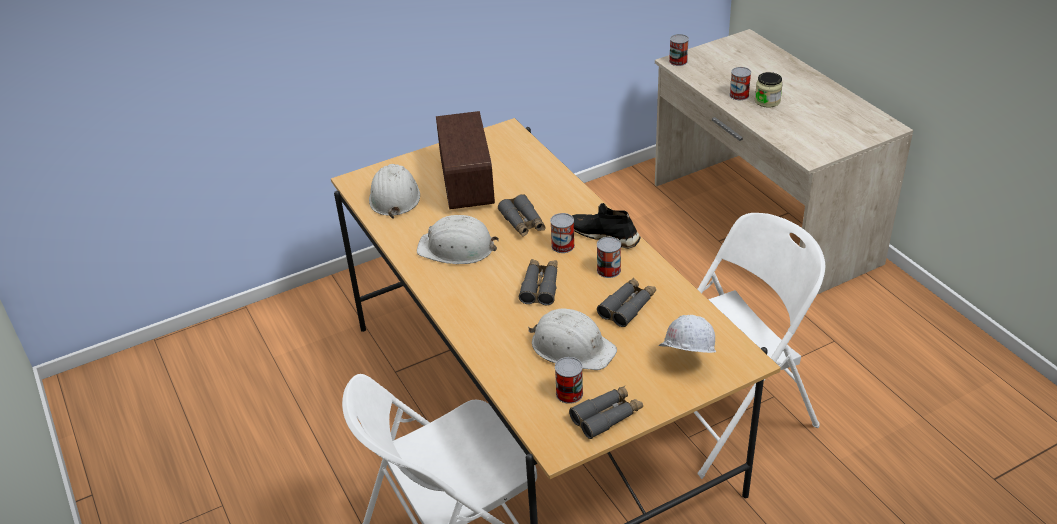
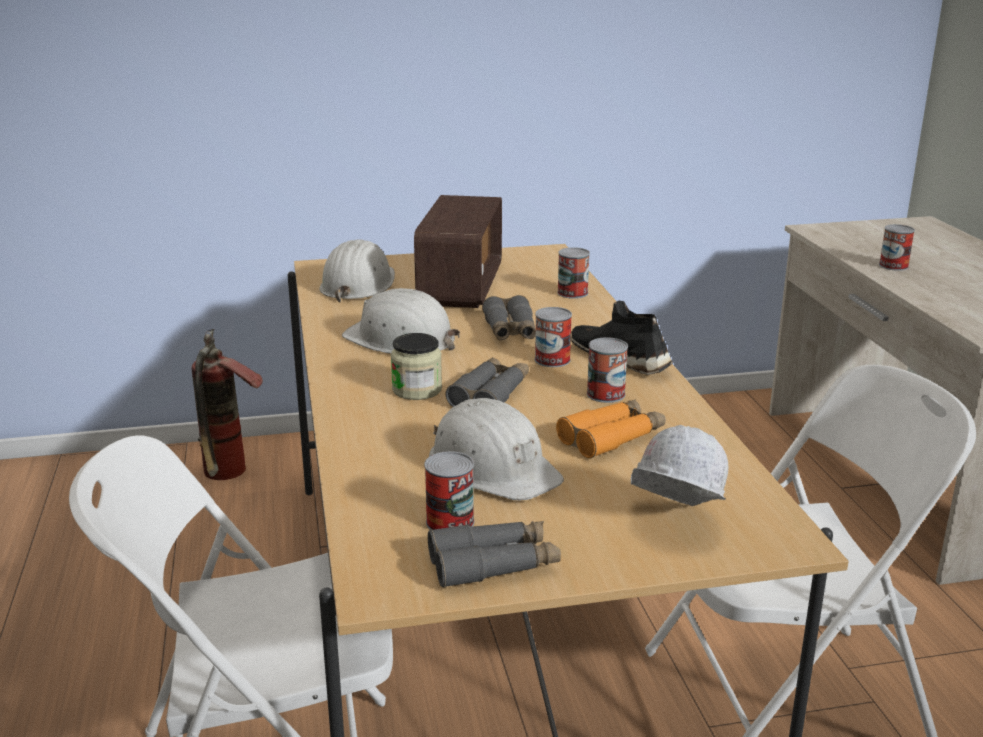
camera: 15 degrees right, 15 degrees down
(296, 330) = (227, 478): none -> fire extinguisher
(627, 306) = (612, 437): grey binoculars -> orange binoculars
(678, 61) = (817, 229): can -> can (572, 293)
(767, 101) = (934, 275): jar -> jar (417, 390)

